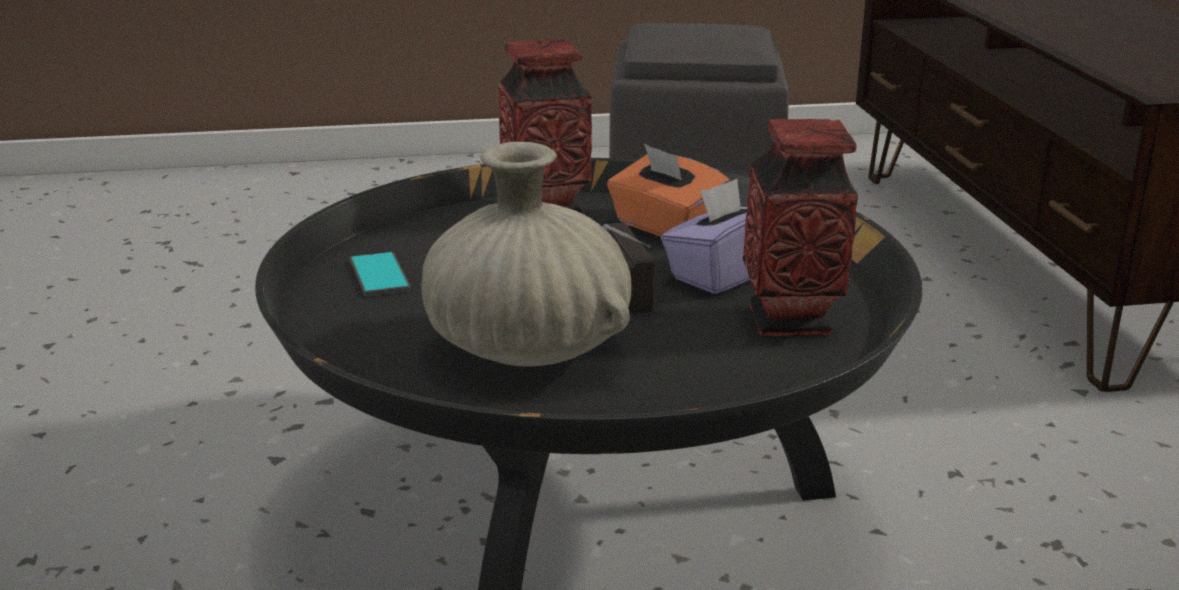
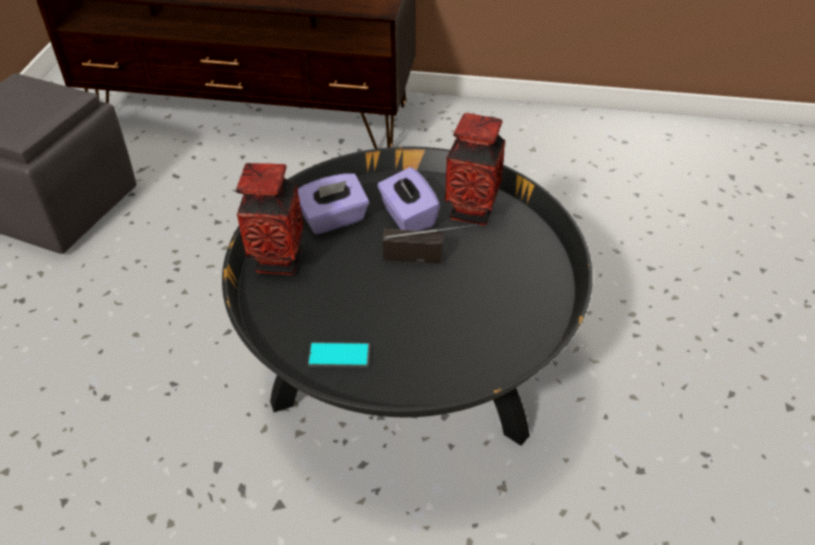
camera: 70 degrees left, 20 degrees up
(526, 352) = (470, 312): beige vase -> none
(665, 228) = (334, 219): orange tissue box -> purple tissue box

